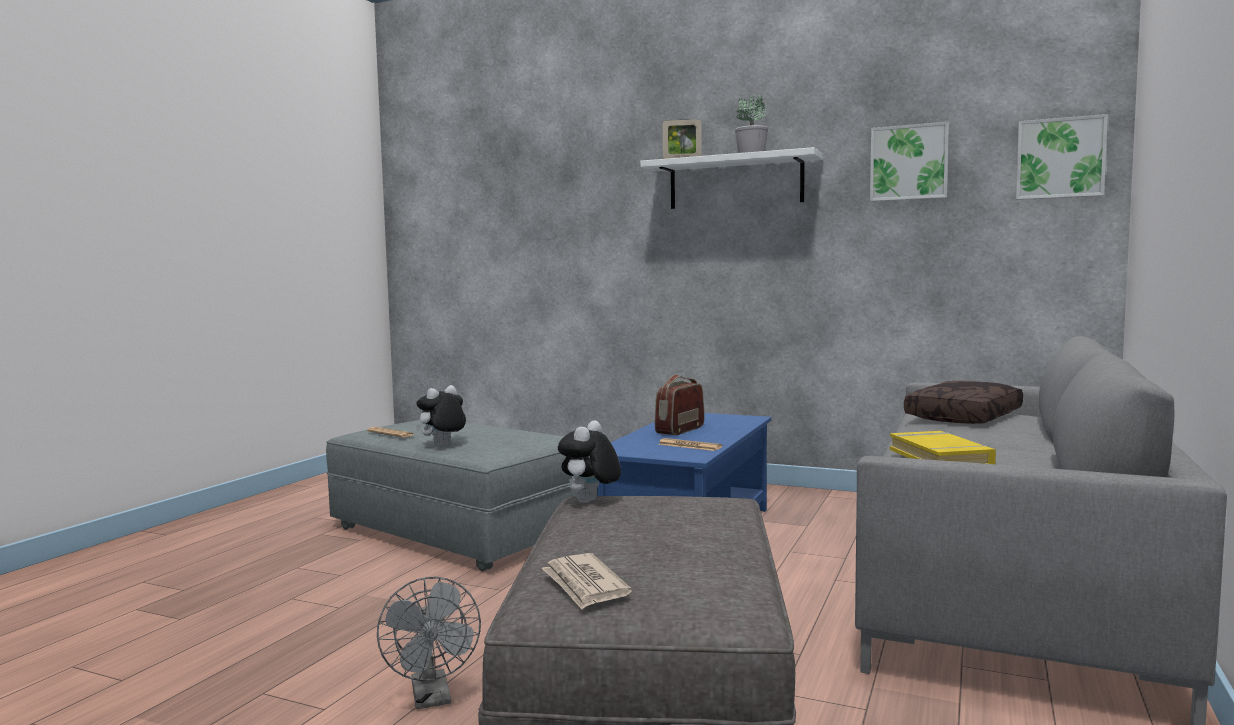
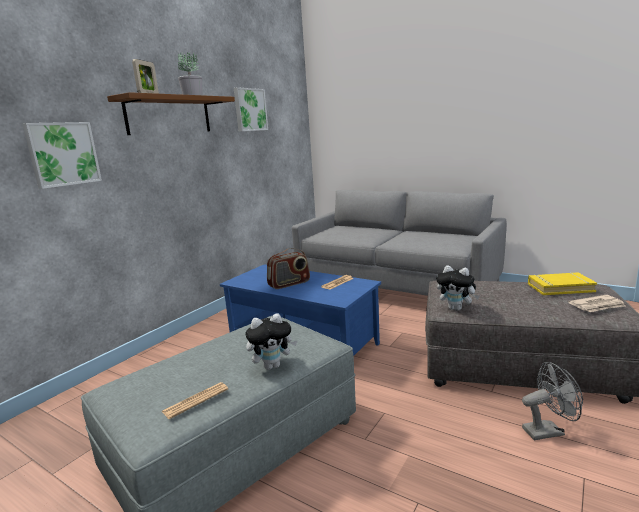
camera: 80 degrees left, 10 degrees up
(443, 445) = (272, 366): plush toy -> plush toy turned 75 degrees counterclockwise
(679, 430) = (289, 284): radio -> radio turned 75 degrees counterclockwise
(735, 182) = (169, 115): white shelf -> brown shelf
(940, 458) = (425, 240): yellow book -> yellow book (560, 287)
(965, 417) = (341, 232): brown pillow -> none
(1060, 158) = (293, 113): picture -> picture (63, 154)

